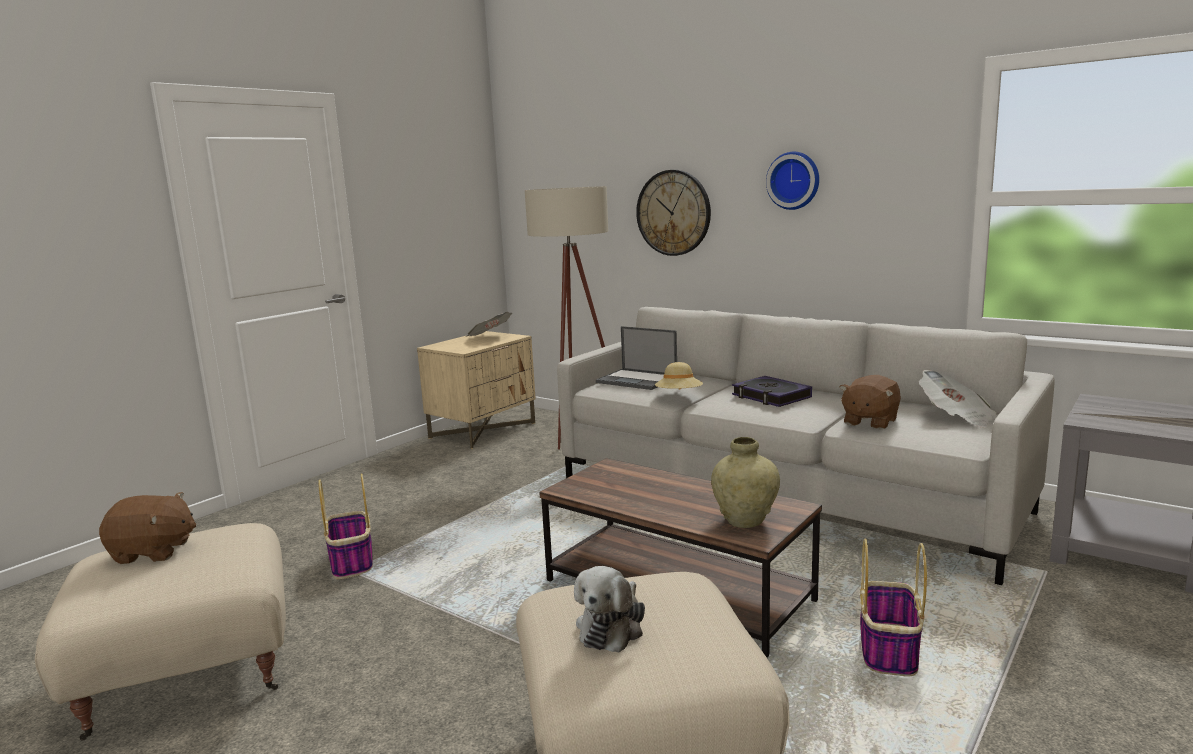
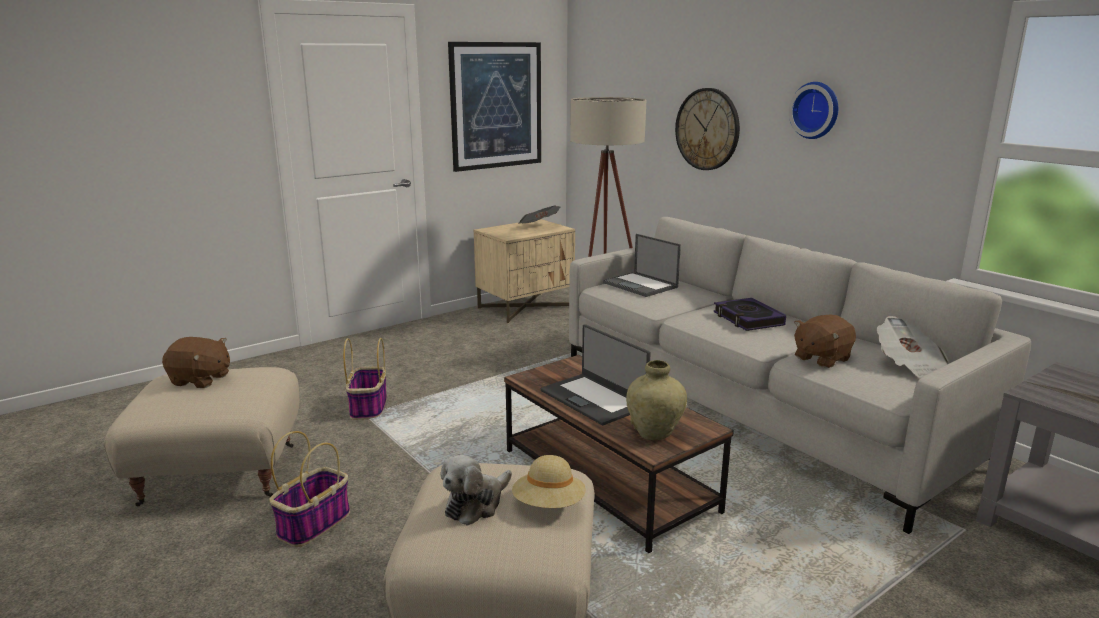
camera: 15 degrees right, 5 degrees up
(429, 207) = (496, 106): none -> picture
(656, 498) = (594, 399): none -> laptop
(679, 396) = (666, 306): beige hat -> beige hat (549, 505)
(888, 650) = (760, 569): basket -> basket (314, 523)

